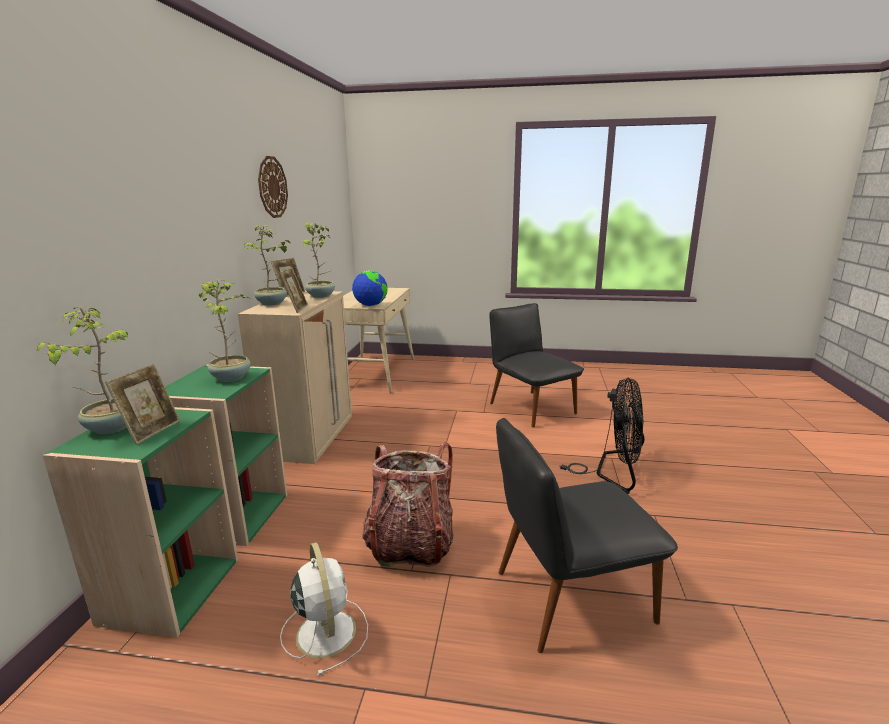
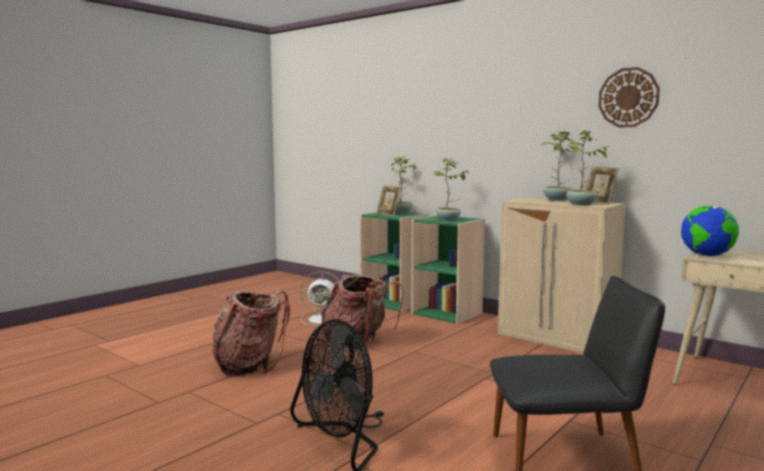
camera: 120 degrees right, 10 degrees down
(296, 309) = (526, 201): picture frame -> none
(573, 596) = (250, 365): black chair -> backpack

